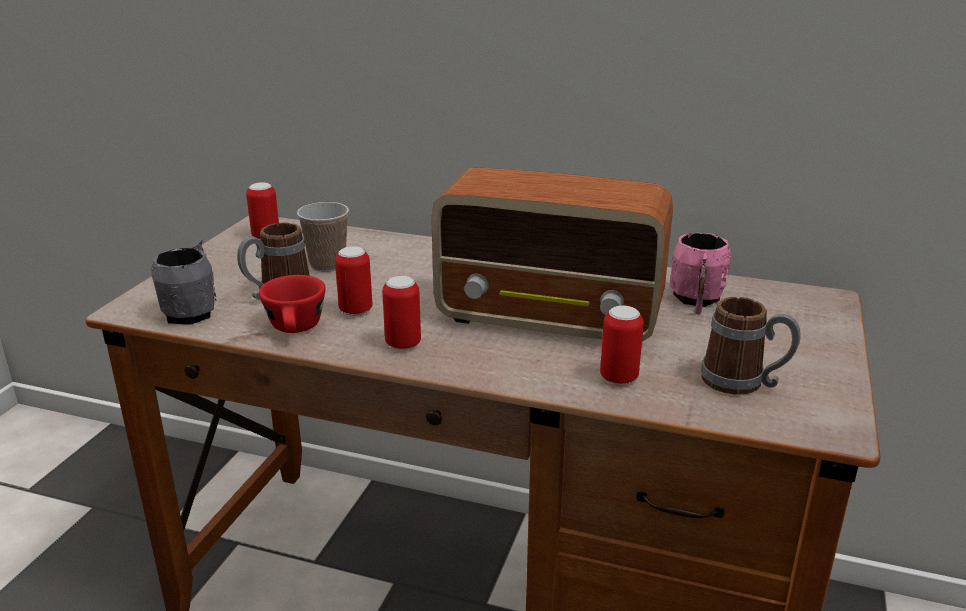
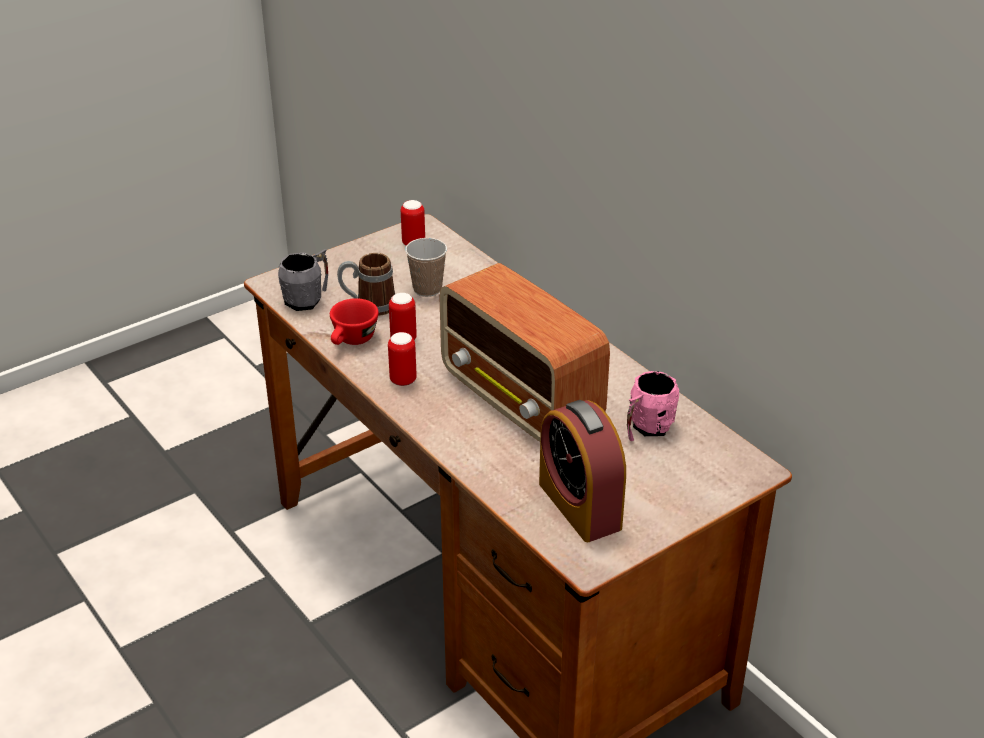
camera: 35 degrees right, 10 degrees up
(619, 378) = (504, 465): can -> none
(744, 383) = (579, 505): mug -> alarm clock

